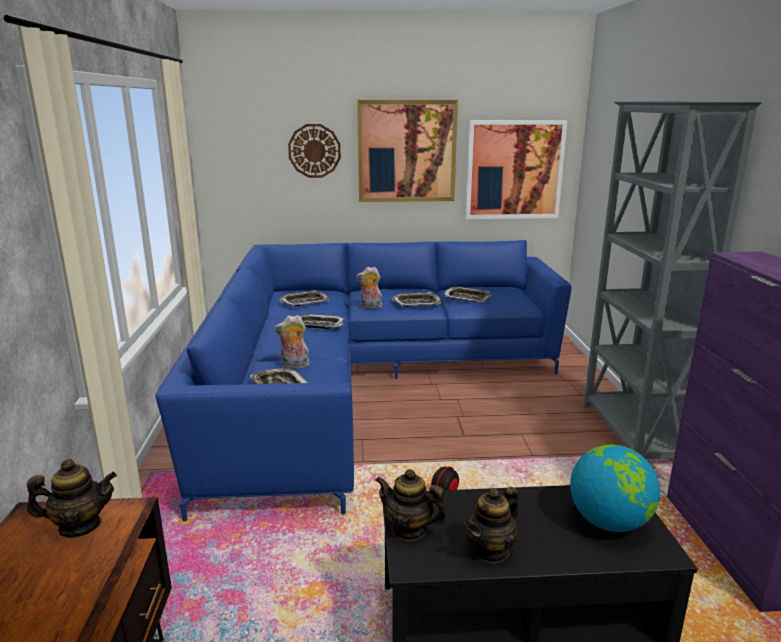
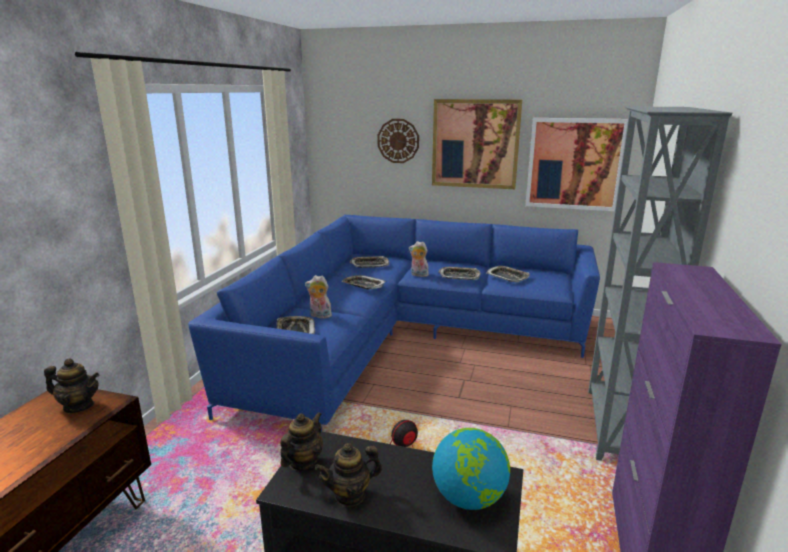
camera: 20 degrees right, 0 degrees up
(409, 529) = (303, 462): teapot -> teapot turned 75 degrees clockwise

